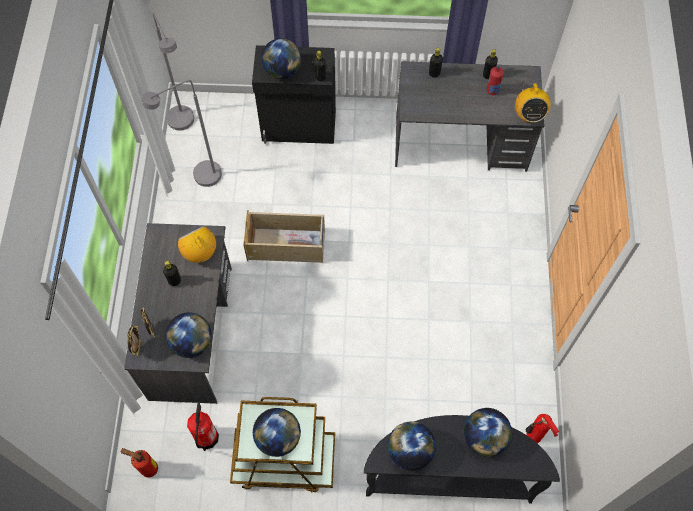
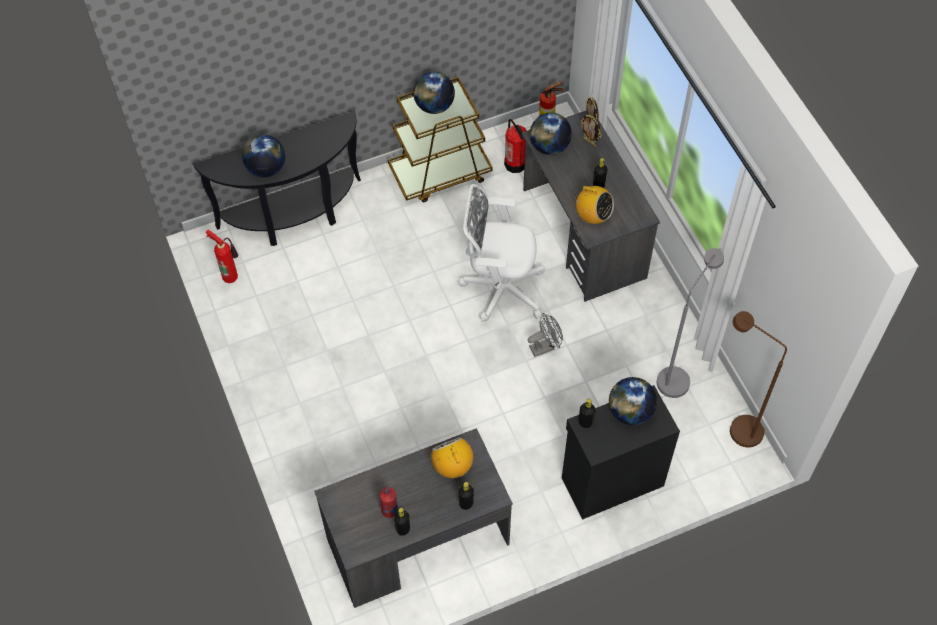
camera: 155 degrees right, 5 degrees down
(184, 125) = (737, 427): grey floor lamp -> brown floor lamp
(287, 245) = (545, 346): beige storage box -> grey fan
(295, 312) = (499, 288): none -> white office chair
(409, 451) = (324, 137): globe -> none
(529, 115) = (336, 496): radio -> radio (452, 466)

